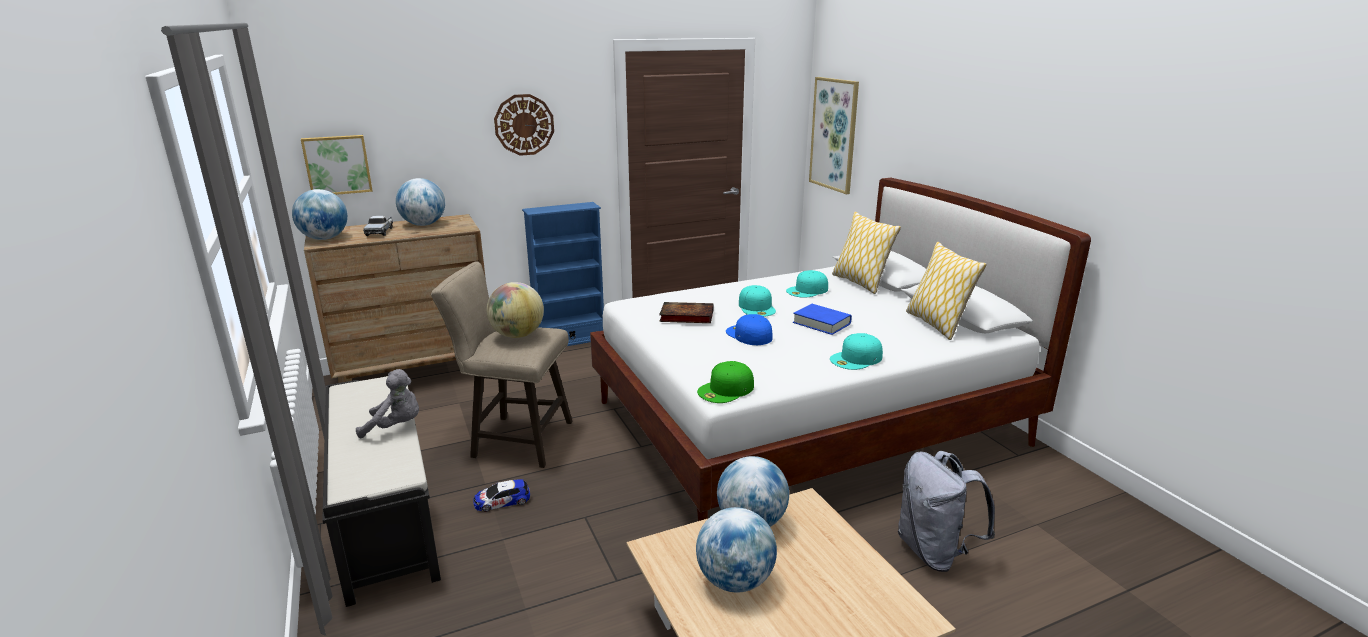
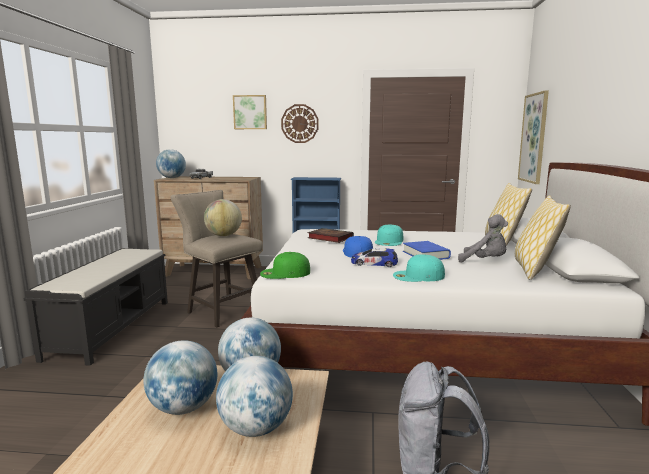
camera: 30 degrees right, 10 degrees down
(337, 165) = (193, 141): picture -> picture (250, 112)
(396, 426) = (116, 268): grey plush toy -> grey plush toy (484, 261)
(424, 225) = (228, 178): globe -> globe (256, 428)
(502, 501) = (173, 337): toy car -> toy car (374, 263)
(807, 290) = (447, 239): turquoise cap -> none

